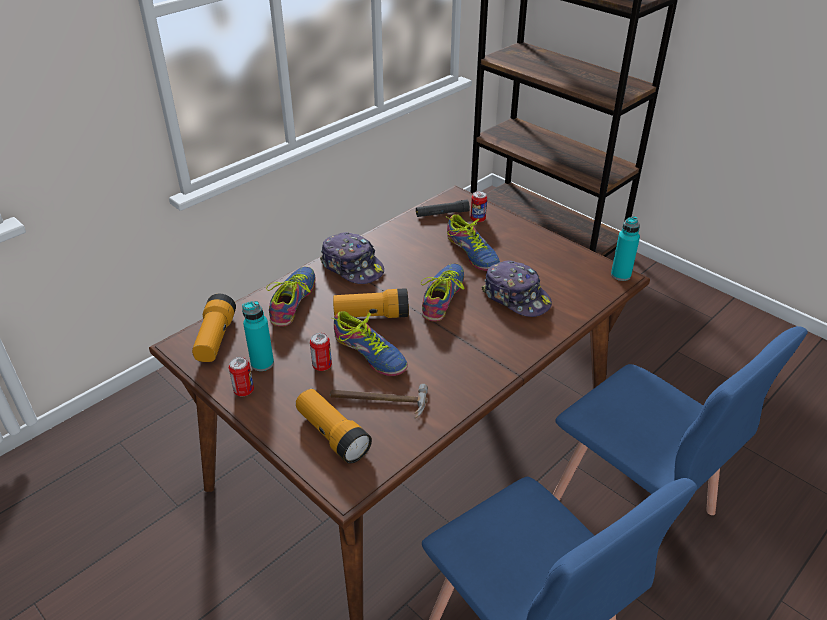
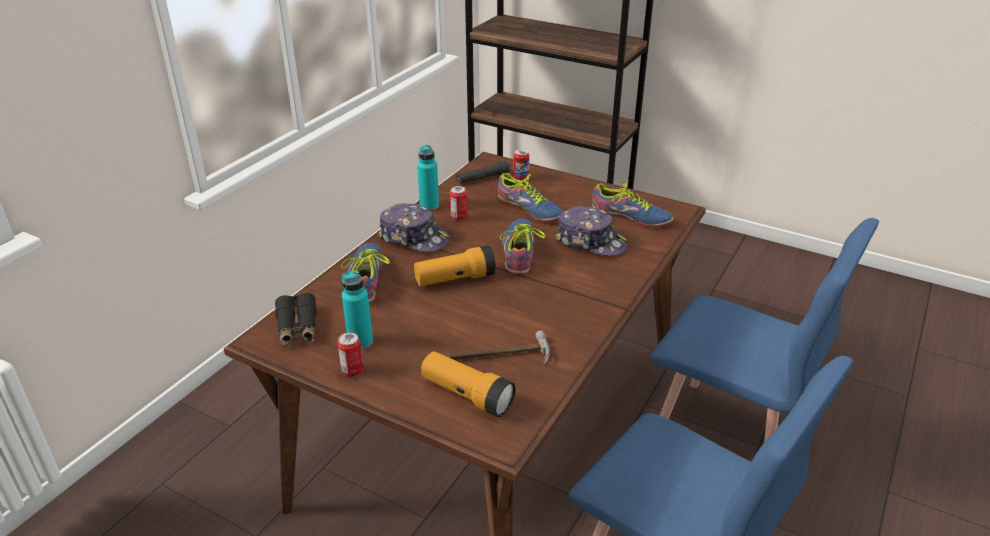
camera: 15 degrees left, 5 degrees down
(215, 339) = (297, 327): flashlight -> black binoculars
(322, 366) = (425, 333): can -> can (459, 217)
(370, 353) = (470, 313): shoe -> shoe (631, 216)
(620, 275) = (678, 208): turquoise bottle -> turquoise bottle (429, 206)

